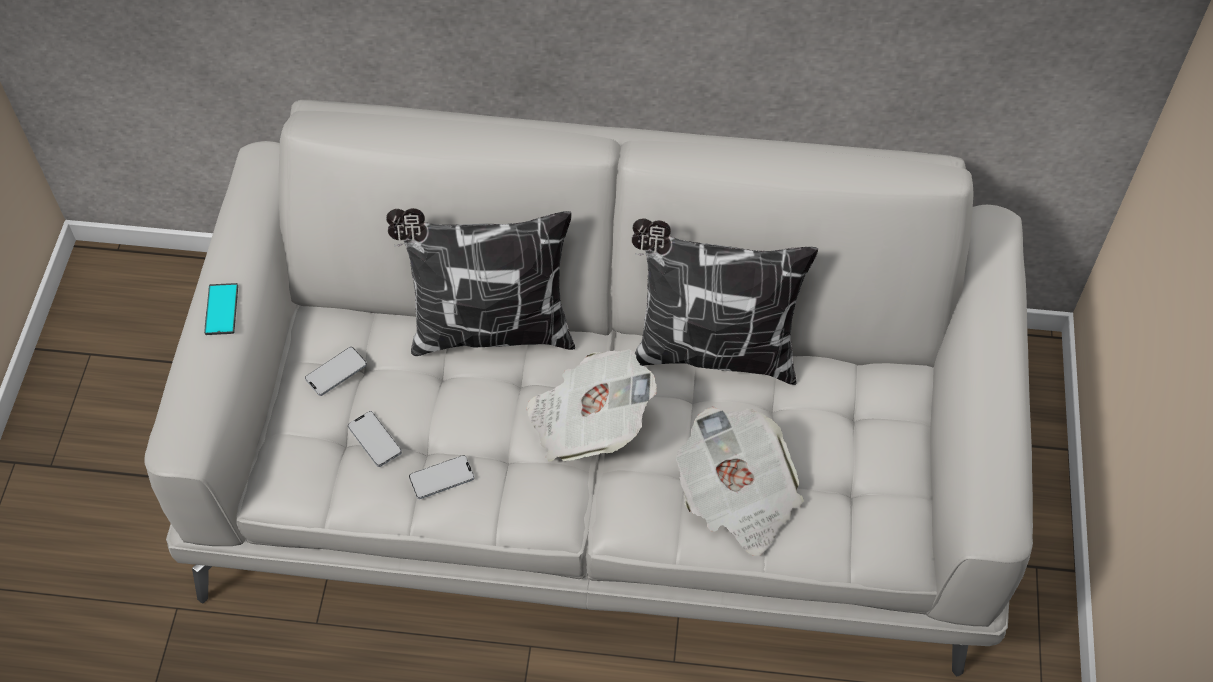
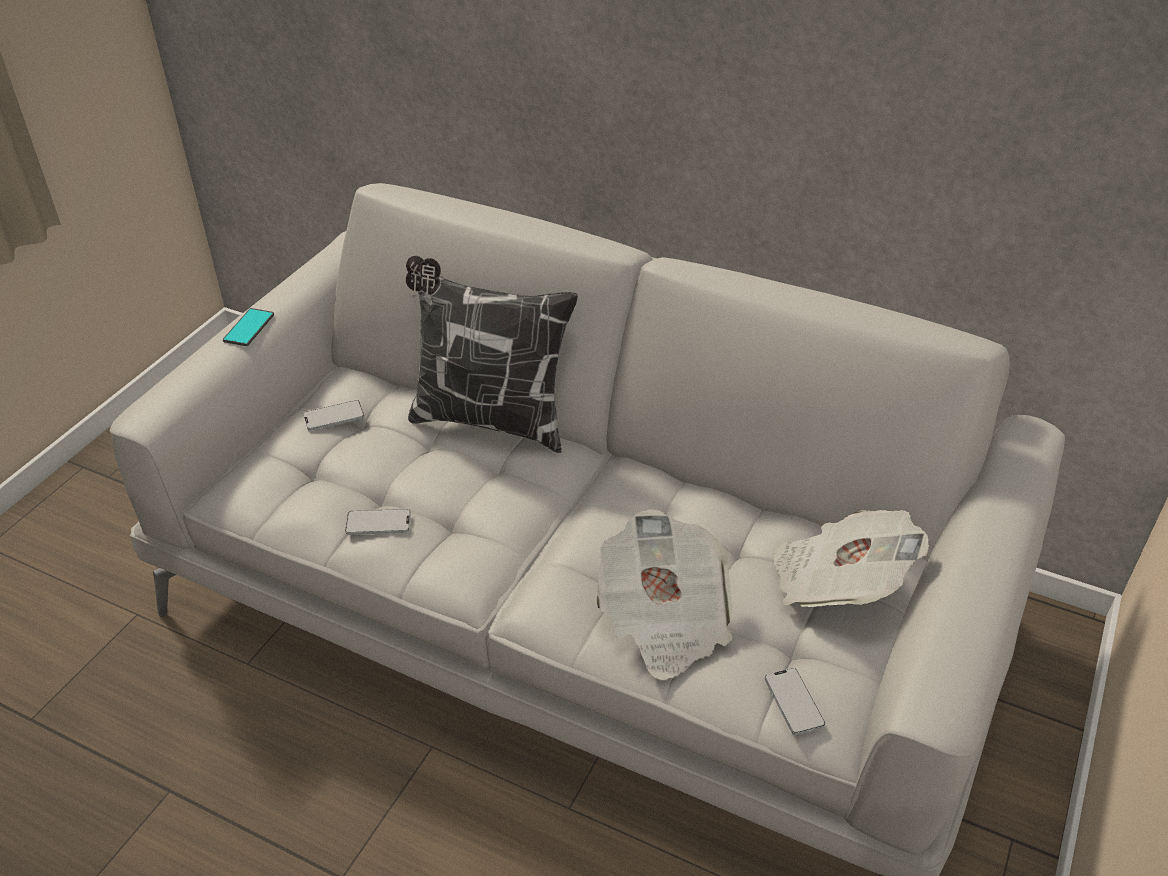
camera: 20 degrees right, 15 degrees down
(374, 439) = (336, 476): phone -> phone (794, 702)
(588, 422) = (542, 514): newspaper -> newspaper (838, 582)
(712, 351) = (695, 488): pillow -> none

